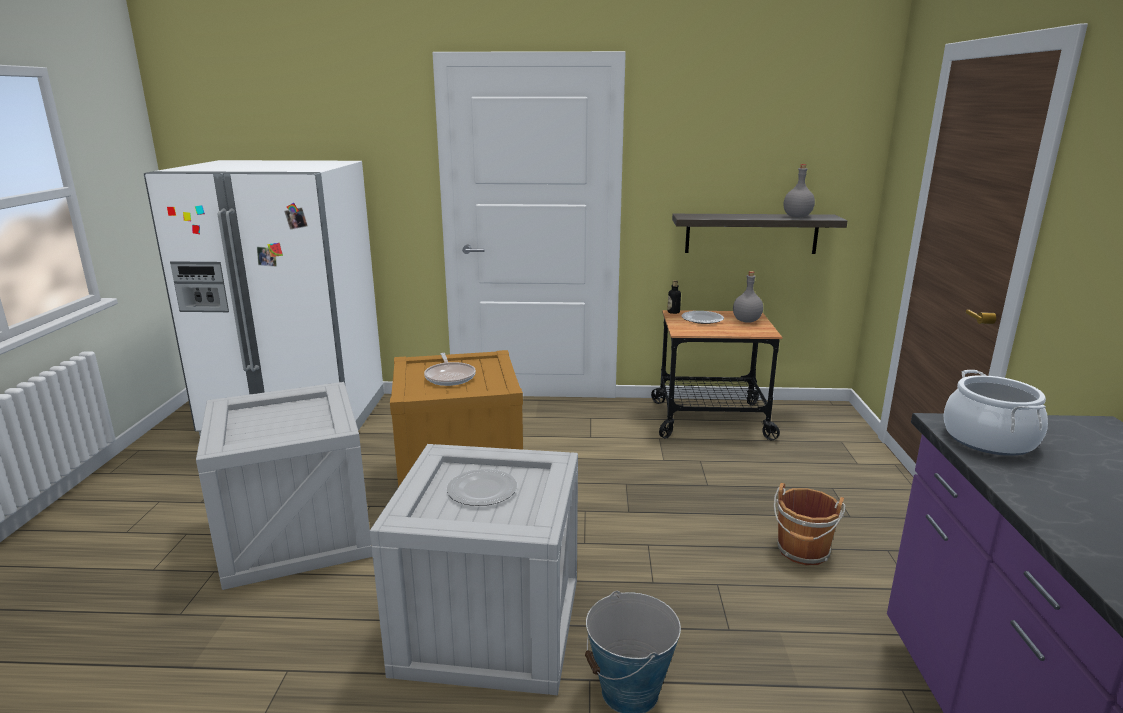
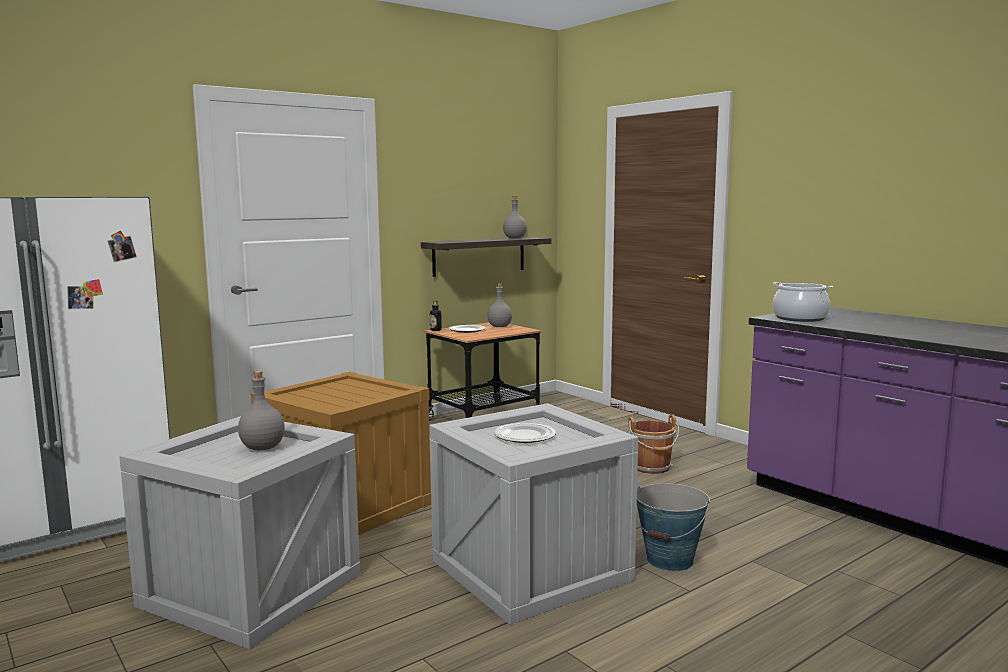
camera: 40 degrees left, 10 degrees down
(296, 423) = (263, 447): none -> grey bottle
(450, 377) = (337, 394): frying pan -> none

